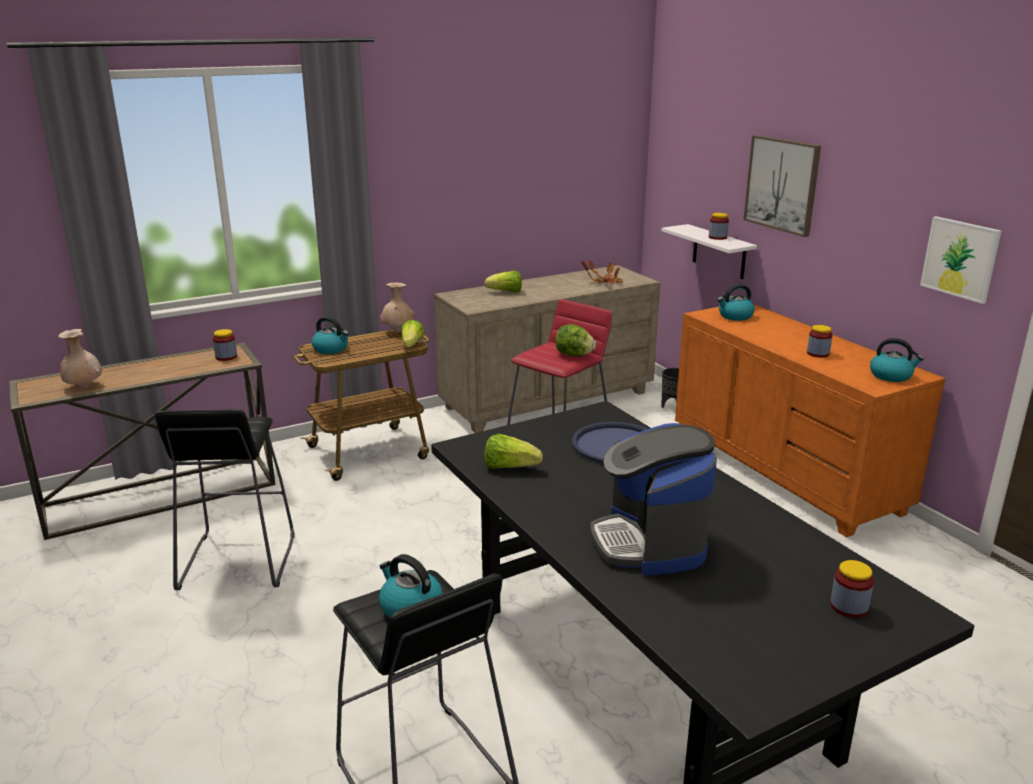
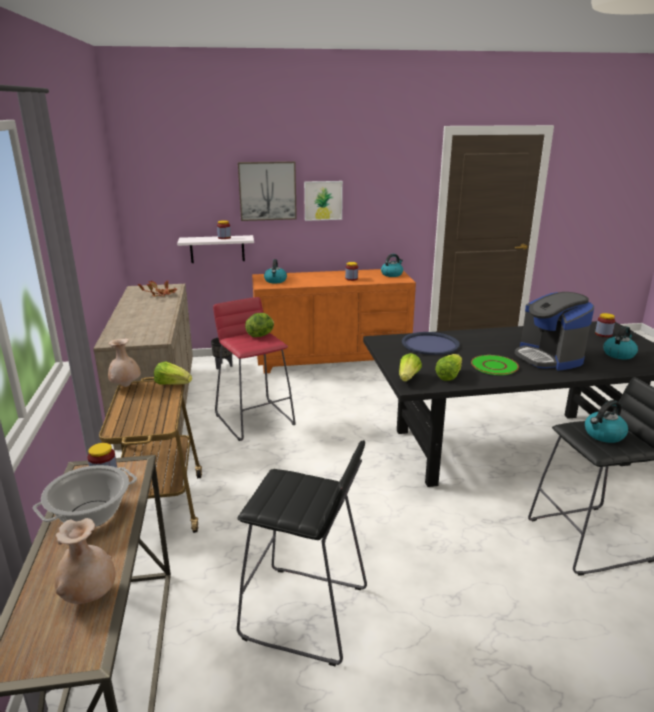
camera: 70 degrees left, 0 degrees up
(173, 366) = (91, 515): none -> cooking pot
(331, 349) = (130, 422): kettle -> kettle (619, 354)
(505, 292) = (135, 324): lettuce -> lettuce (408, 378)
(572, 497) = (494, 366): none -> green plate
(649, 543) = (548, 357): coffee machine -> coffee machine turned 60 degrees clockwise
(960, 259) = (397, 206): picture -> picture (323, 200)

